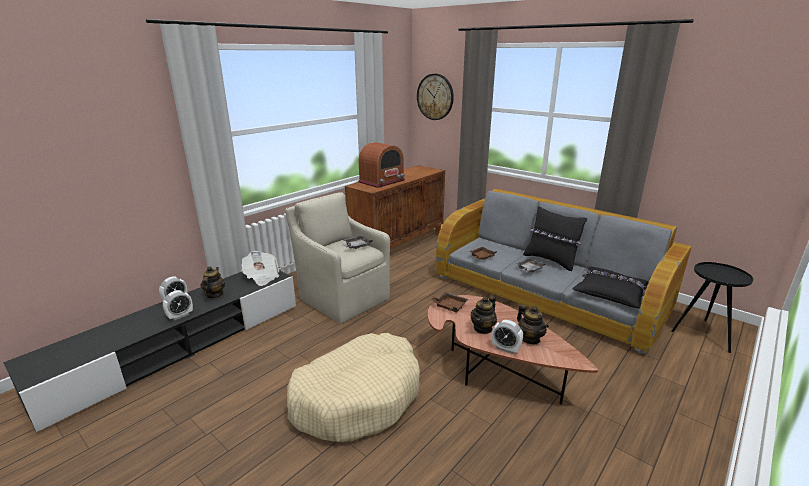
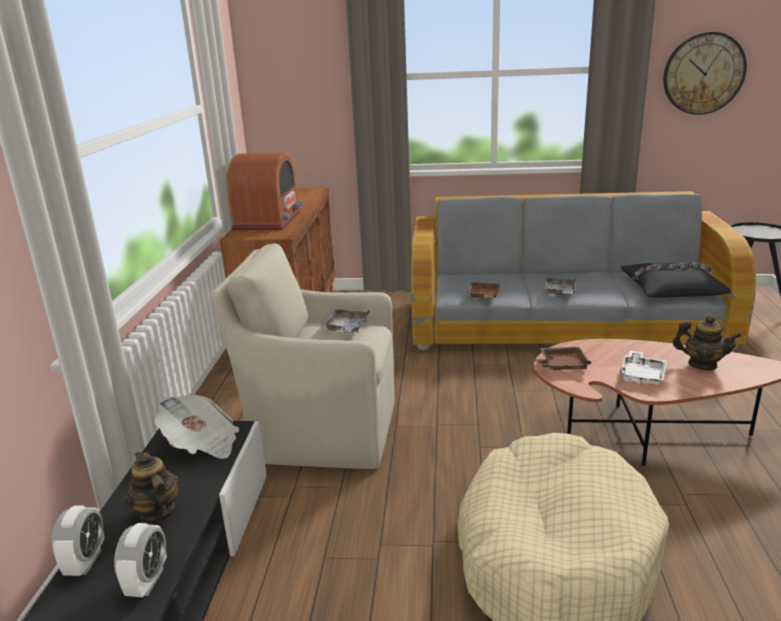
camera: 35 degrees left, 0 degrees up
(435, 97) = (288, 69): wall clock -> wall clock (703, 73)
(483, 328) = (642, 375): teapot -> white tray
(505, 349) = (701, 386): alarm clock -> none
(551, 260) = (562, 275): black pillow -> none

